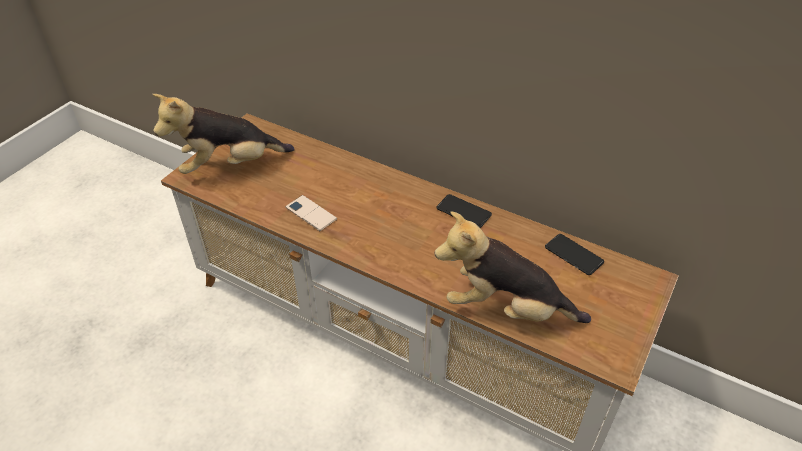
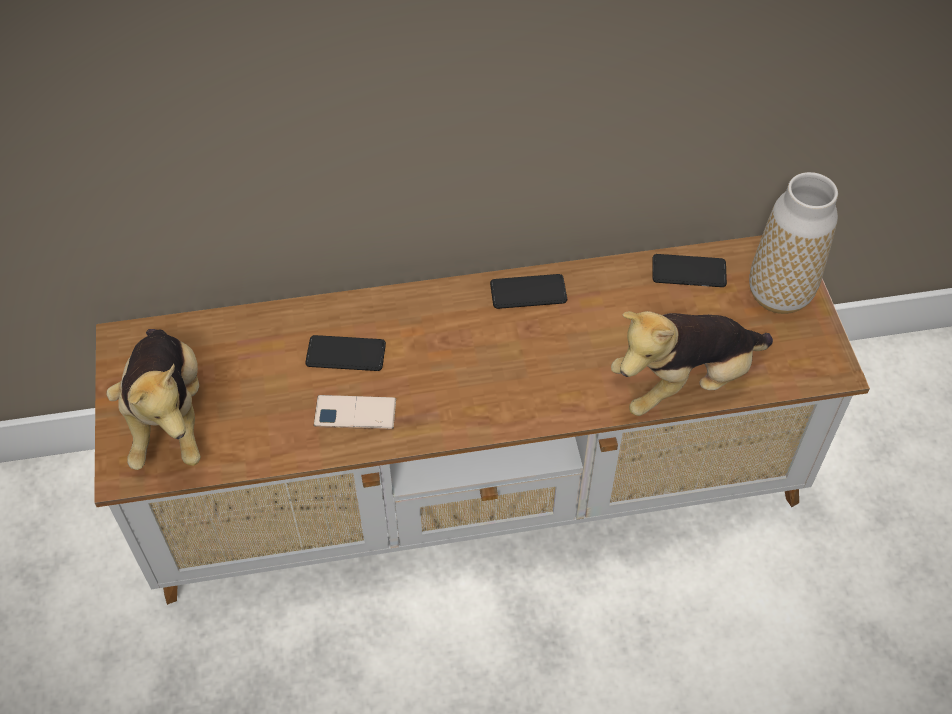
camera: 40 degrees left, 10 degrees up
(229, 165) = (168, 417): plush toy -> plush toy turned 45 degrees counterclockwise
(337, 186) = (346, 354): none -> phone
(623, 300) = (779, 294): none -> vase

